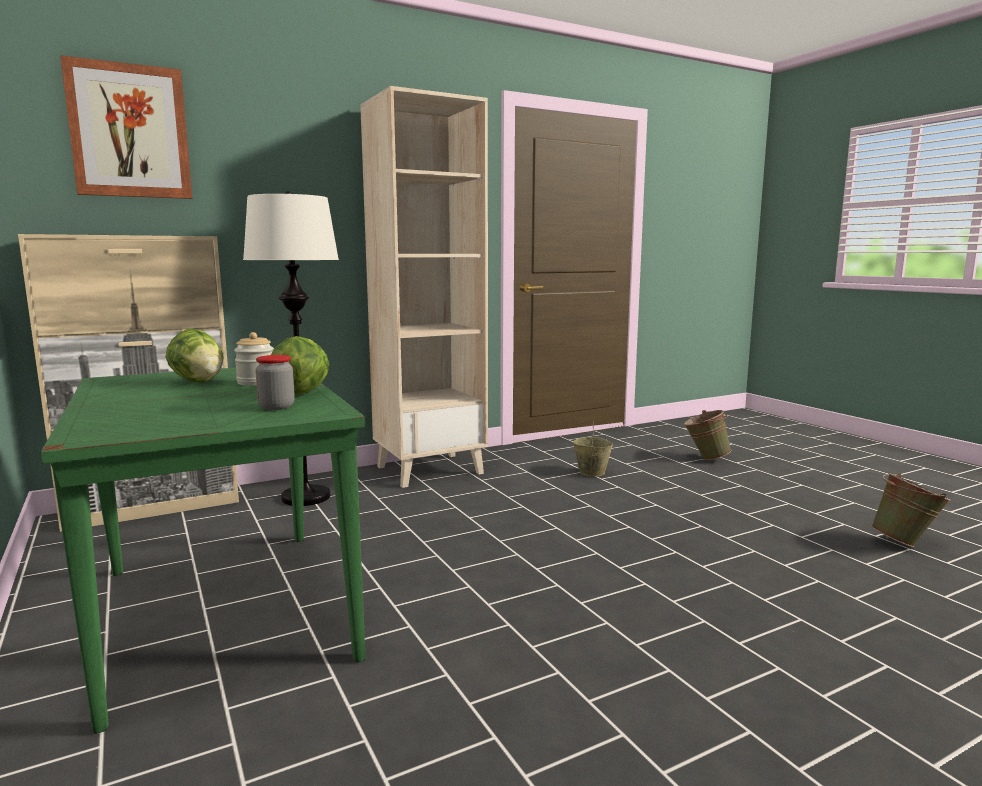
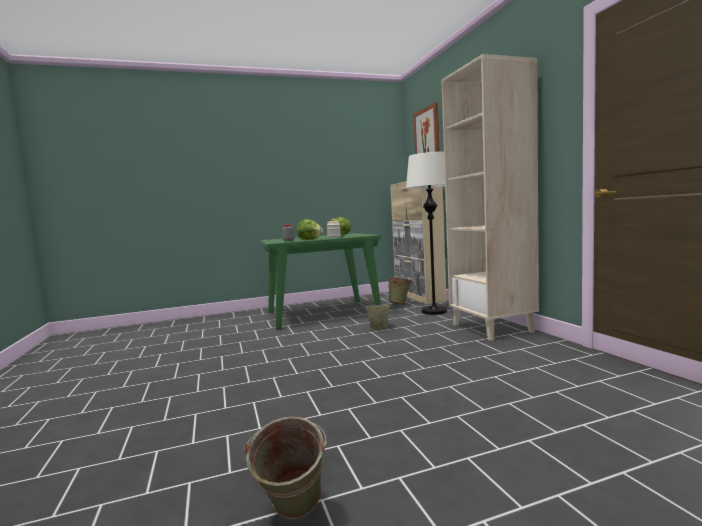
camera: 100 degrees right, 5 degrees down
(591, 472) = (512, 373): beige bucket -> beige bucket (379, 327)
(705, 458) = (623, 446): green bucket -> green bucket (399, 304)

